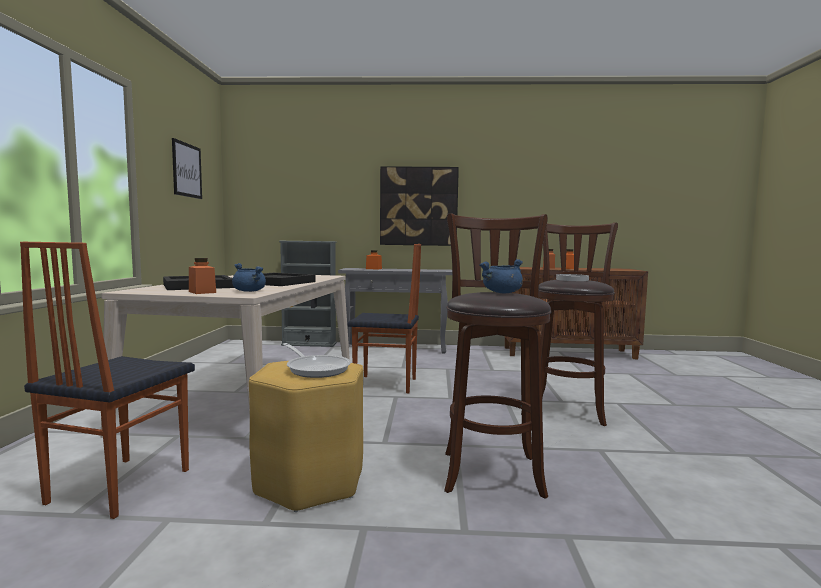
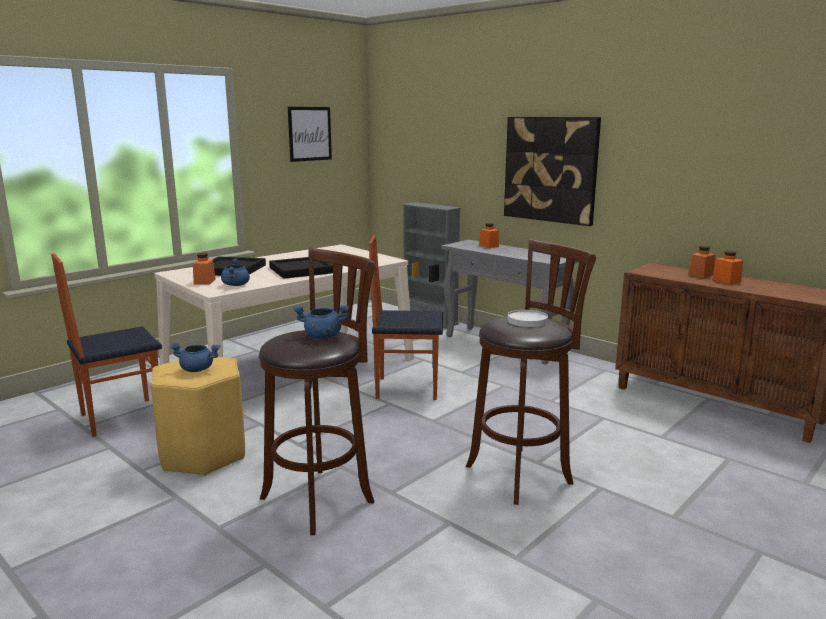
camera: 40 degrees right, 10 degrees up
(316, 368) = (198, 369): frying pan -> blue cooking pot
(386, 384) = (406, 388): chair -> chair turned 135 degrees clockwise

